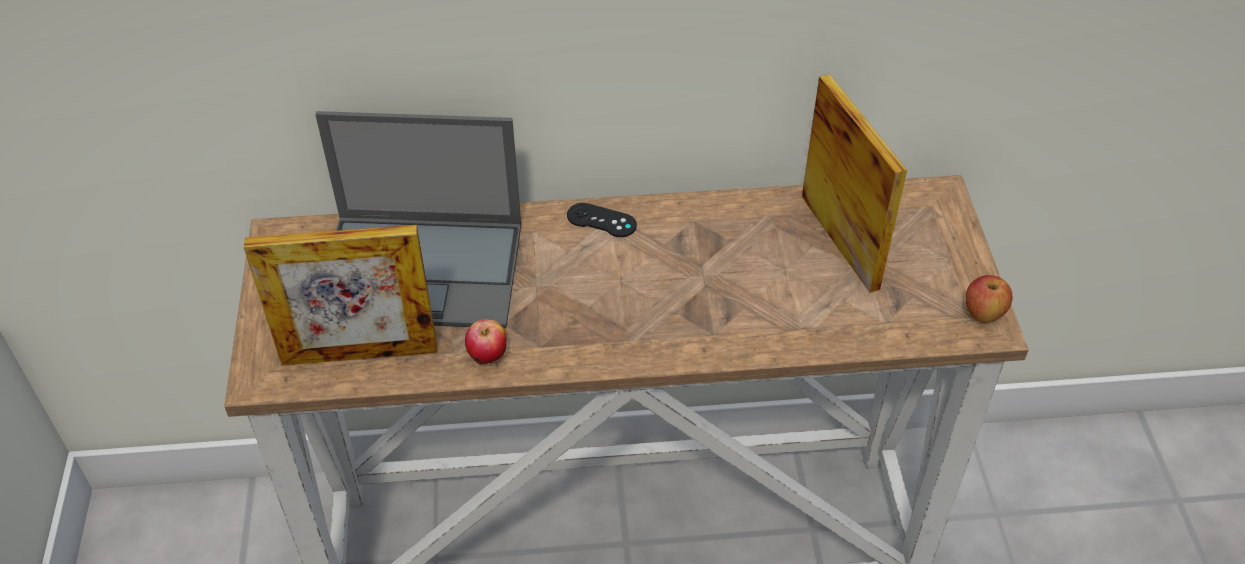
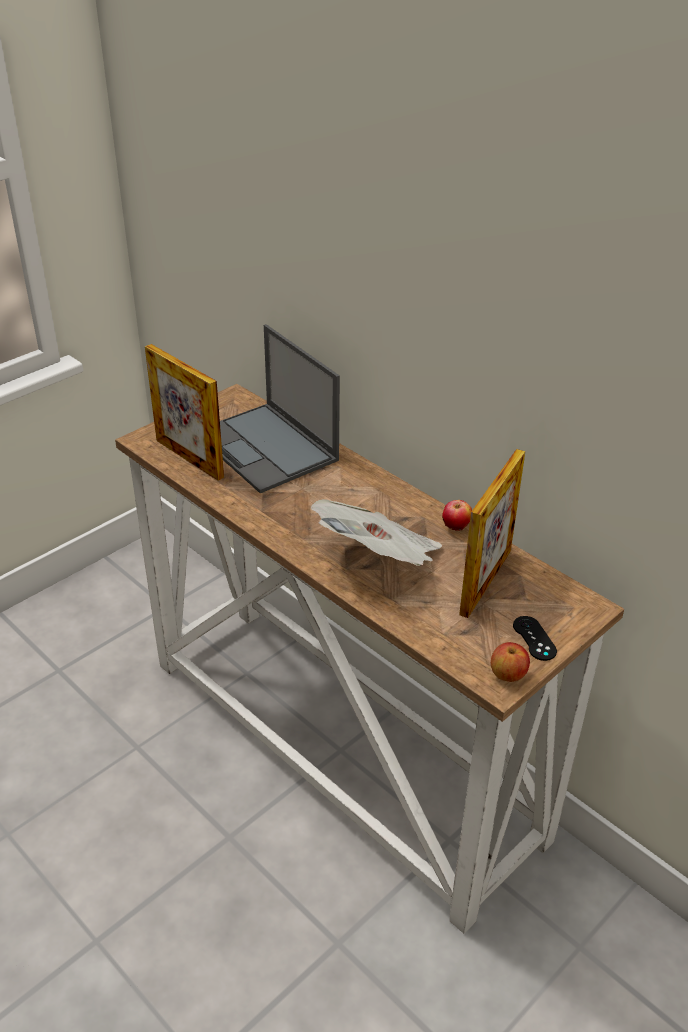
camera: 50 degrees right, 10 degrees down
(488, 357) = (234, 498): apple -> apple (456, 528)
(601, 220) = (379, 485): black game controller -> black game controller (534, 638)
(726, 298) = (379, 559): none -> newspaper

